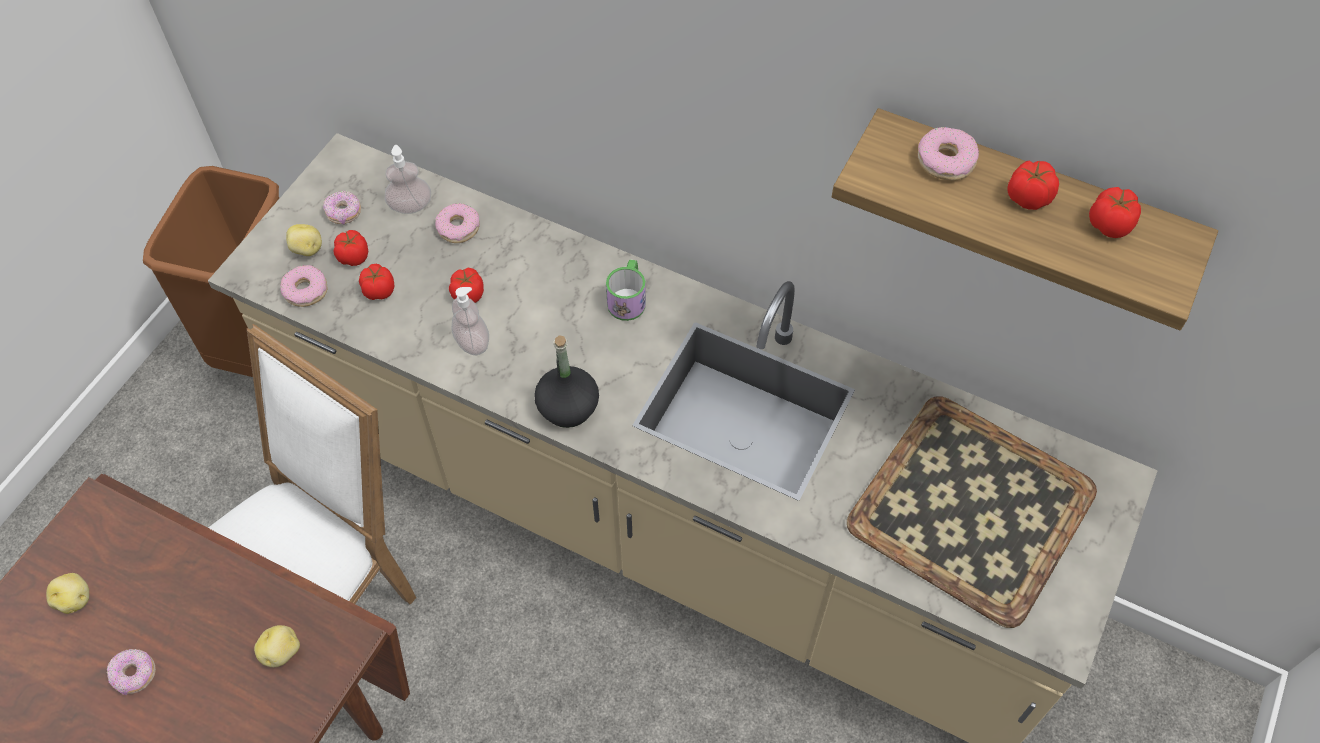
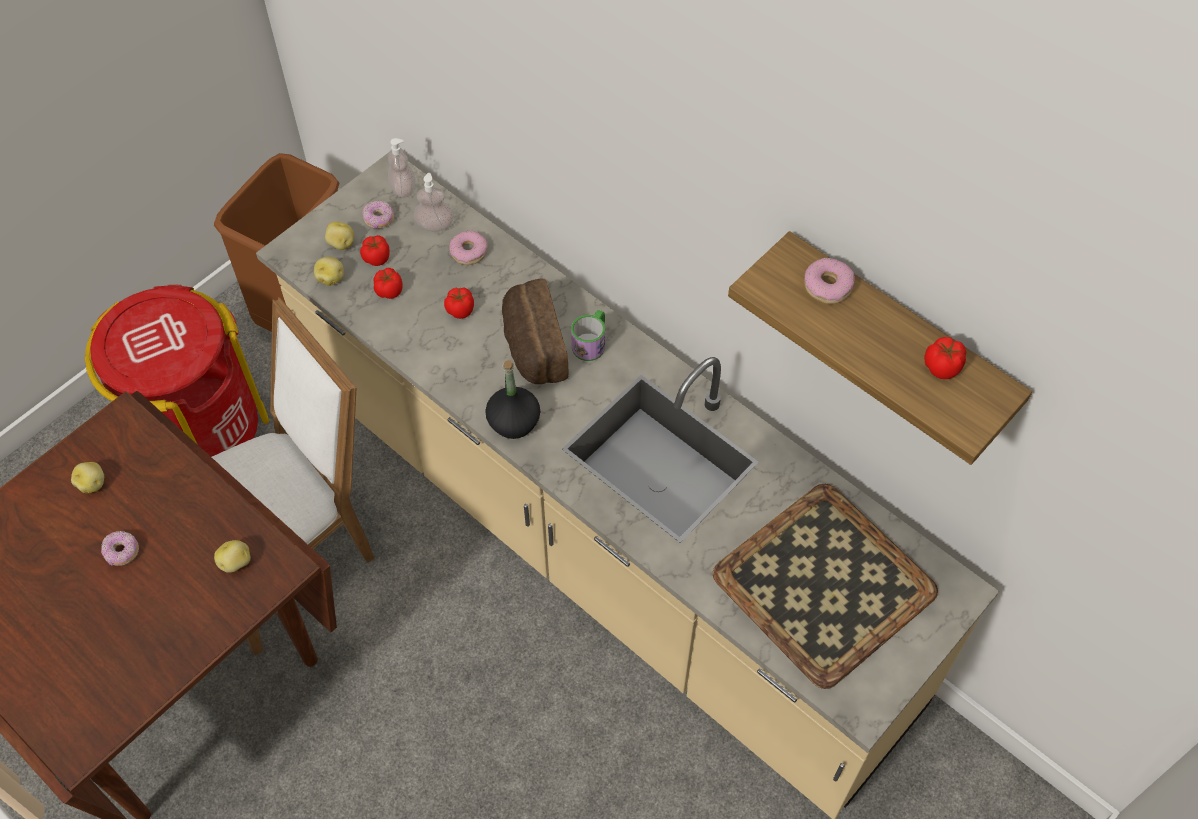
camera: 15 degrees right, 0 degrees up
(175, 503) = (199, 432): none -> red trash can
(306, 290) = (331, 278): donut -> potato
(472, 342) = (452, 350): soap dispenser -> soap dispenser (403, 188)
(563, 318) = (532, 347): none -> bread
(1027, 197) = (883, 330): tomato -> none

